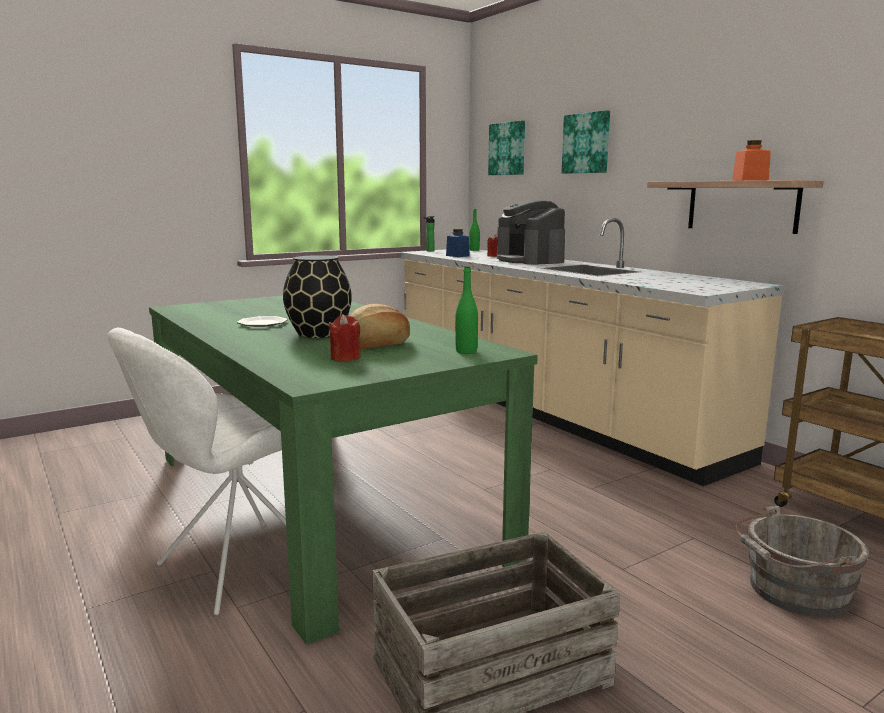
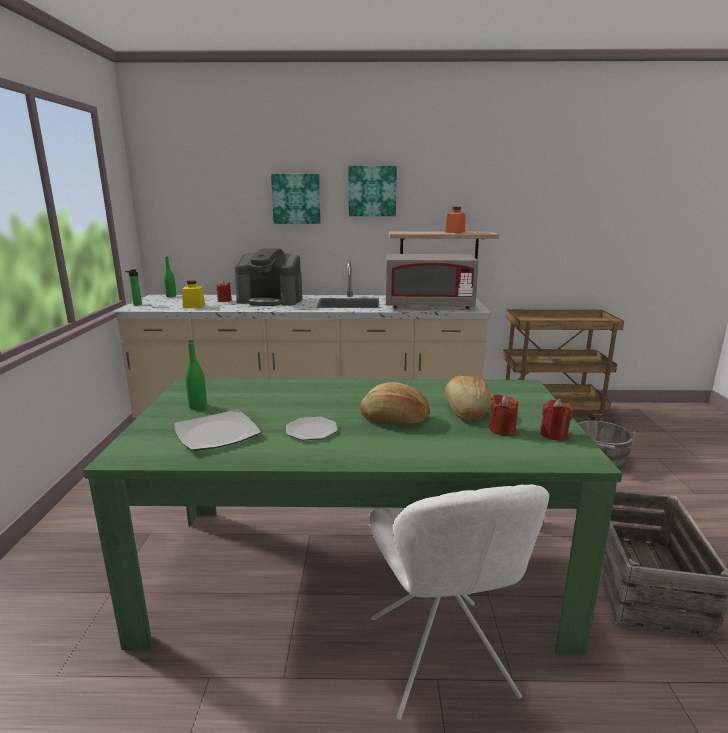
camera: 55 degrees left, 5 degrees up
(229, 312) = (218, 434): none -> plate
(319, 333) = (394, 419): black vase -> bread
(360, 371) = (553, 435): none -> red candle
(457, 256) = (194, 306): blue jar -> yellow jar
(466, 351) = (515, 392): green bottle -> green bottle (198, 406)
(508, 149) = (195, 198): picture -> picture (372, 191)
(658, 282) = (428, 306): none -> grey microwave

